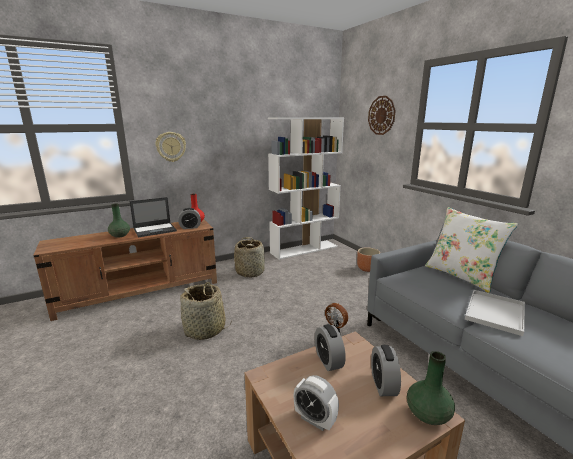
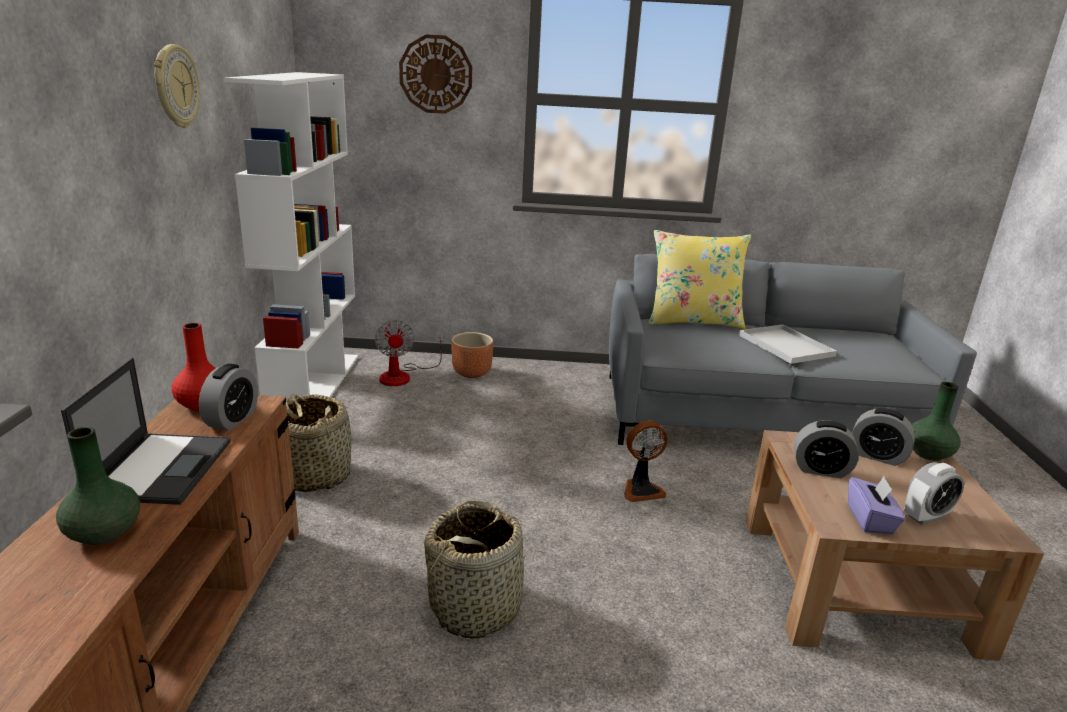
camera: 60 degrees left, 5 degrees up
(171, 147) = (57, 192): wall clock -> wall clock (175, 86)
(284, 391) = (870, 520): none -> purple tissue box
(339, 258) = (403, 375): none -> fan
(461, 276) = (693, 321): white pillow -> yellow pillow

